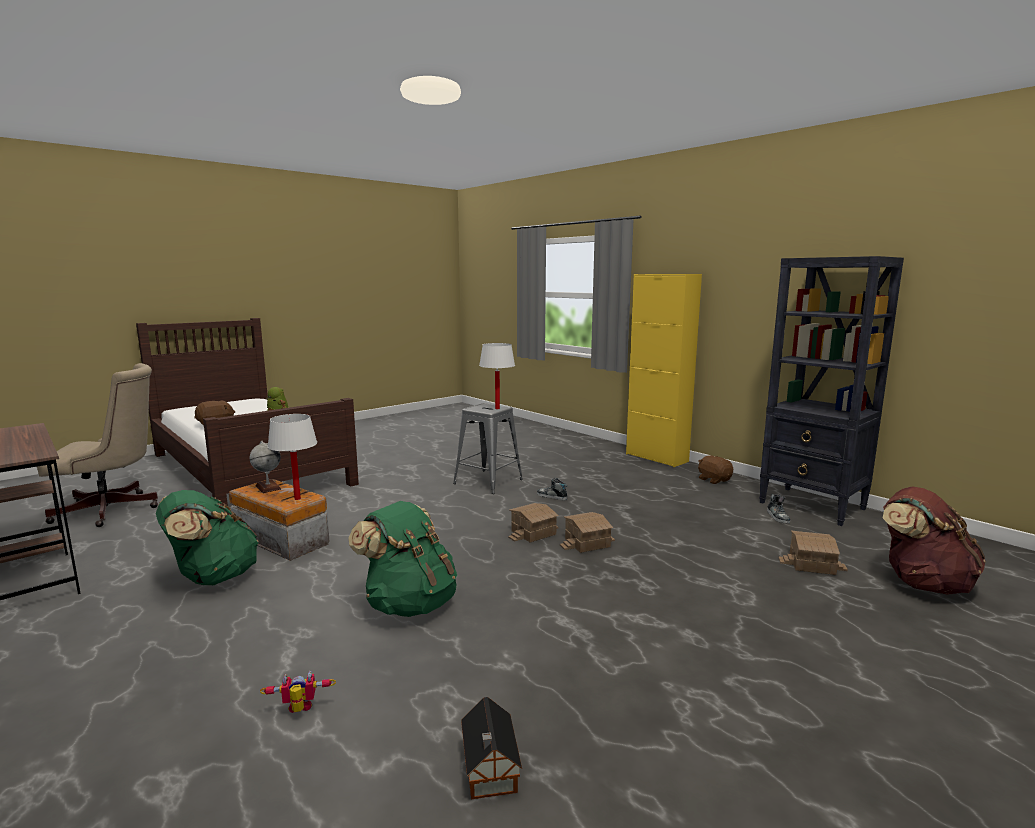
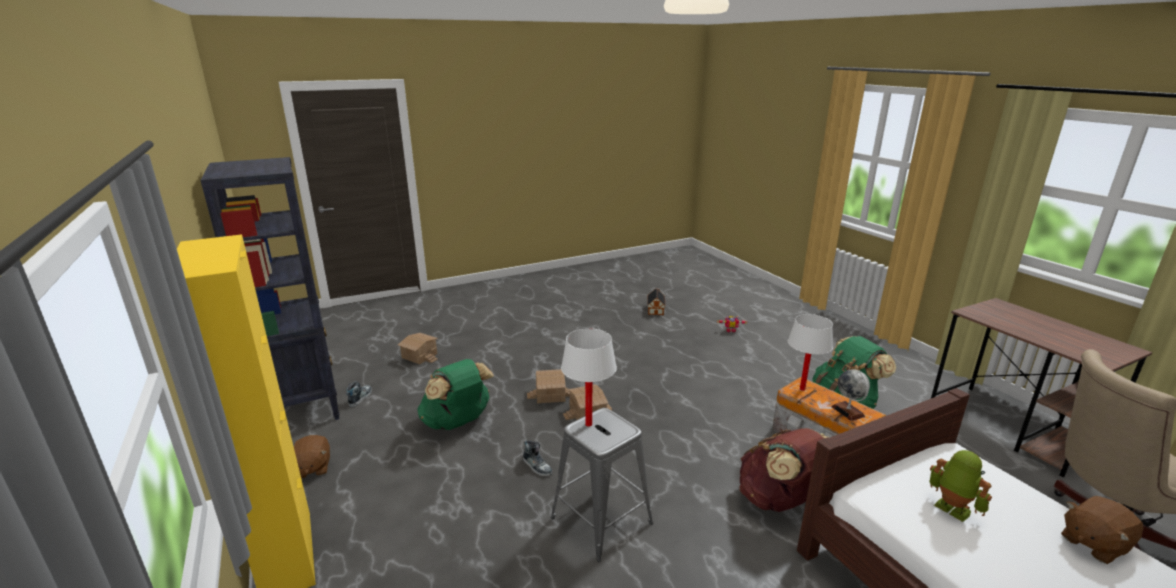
camera: 165 degrees left, 10 degrees up
(409, 603) = (691, 366): green backpack -> green backpack (457, 422)
(922, 583) = (382, 337): brown backpack -> brown backpack (779, 500)

